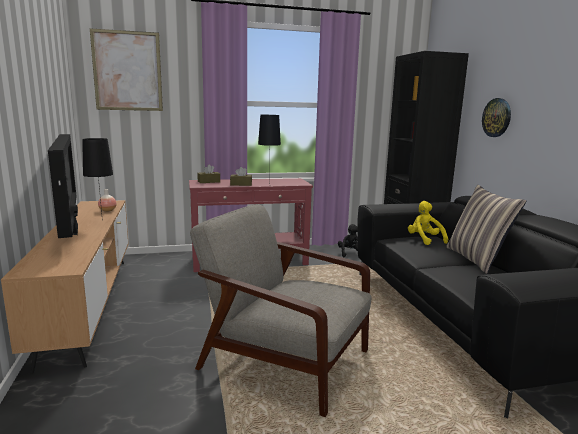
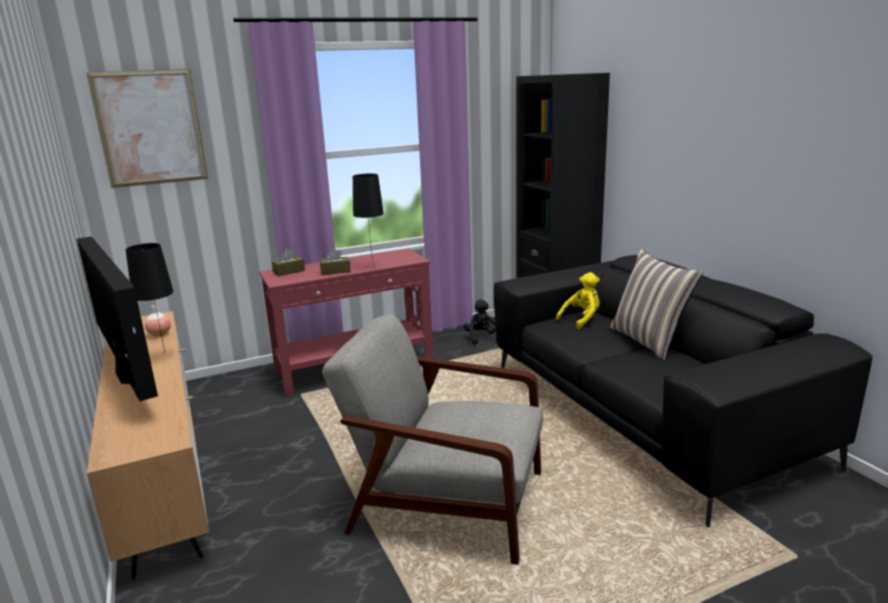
camera: 10 degrees left, 5 degrees up
(424, 240) = (581, 319): yellow plush toy -> yellow plush toy turned 90 degrees clockwise
(497, 117) = (652, 157): wall clock -> none

